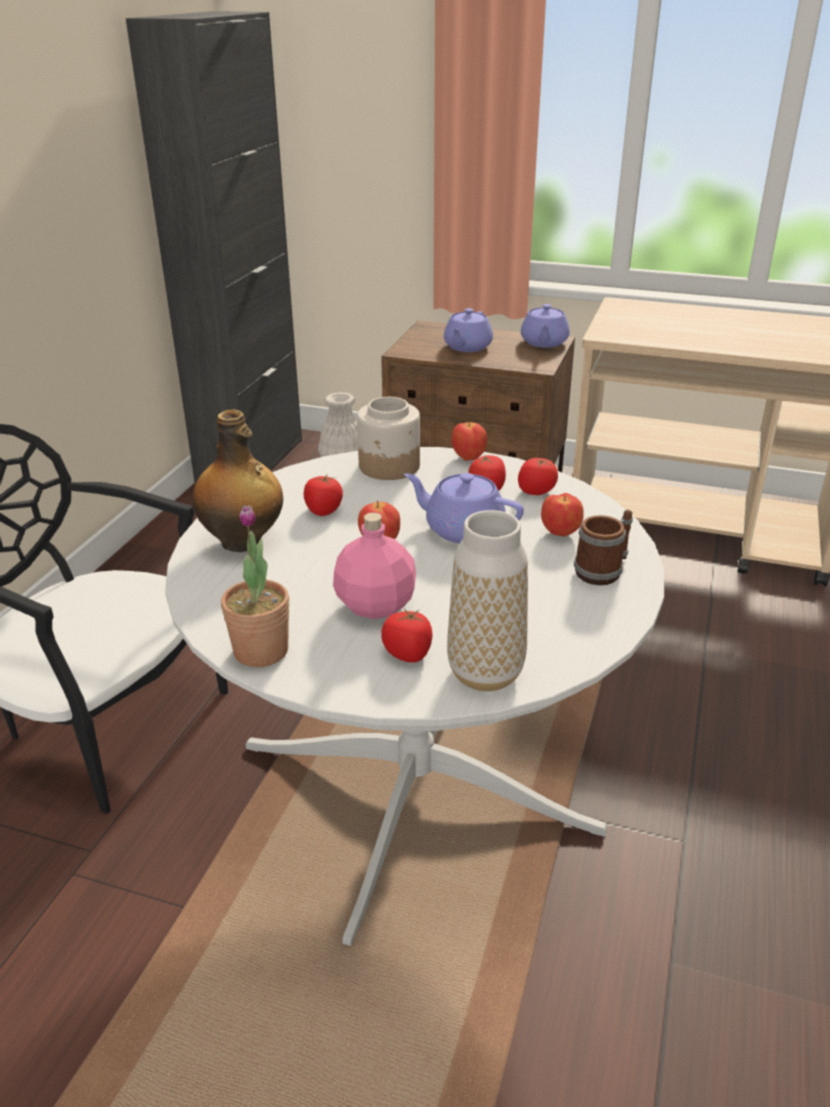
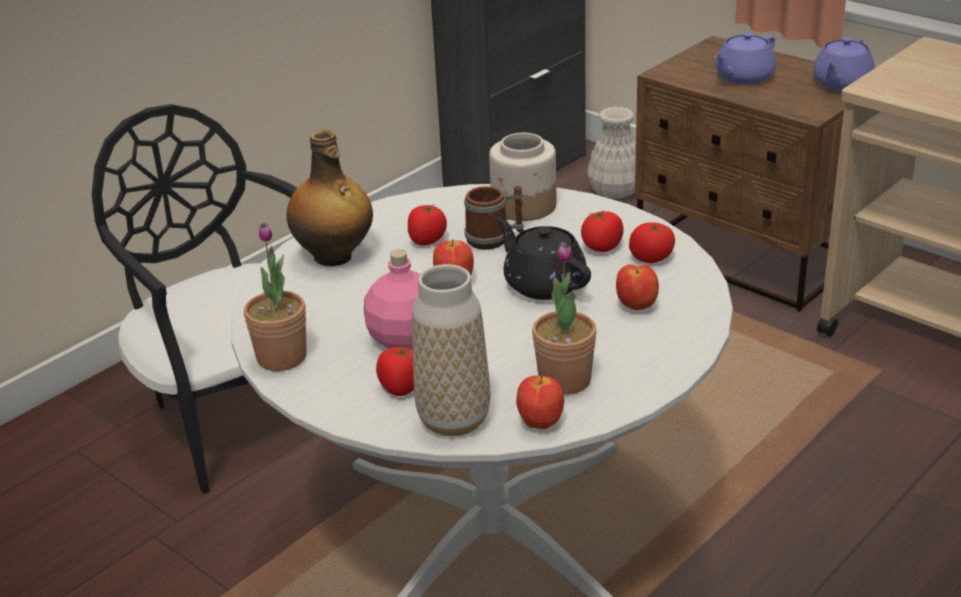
camera: 25 degrees right, 0 degrees up
(462, 529) = (543, 284): purple teapot -> black teapot
(468, 458) = (610, 210): apple -> apple (539, 423)
(554, 611) = (564, 380): none -> potted plant
(603, 570) = (648, 352): mug -> mug (495, 238)

